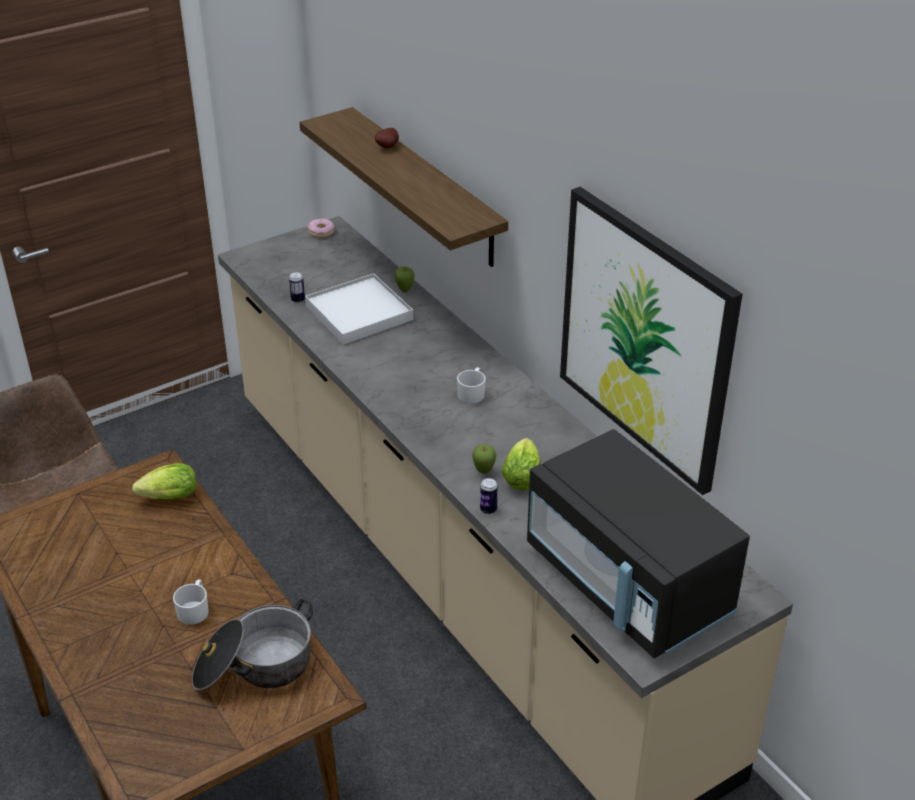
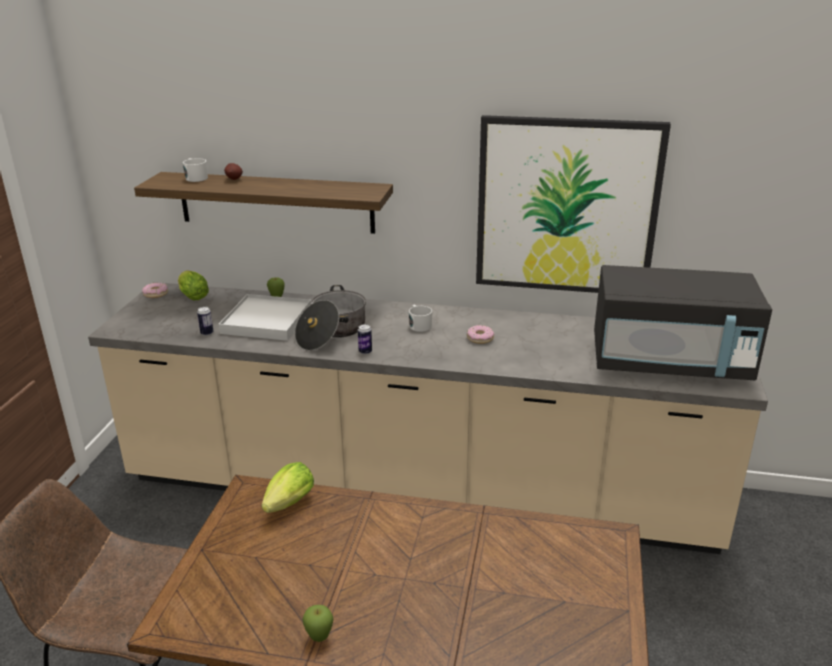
camera: 45 degrees left, 10 degrees down
(194, 610) = (438, 556): white mug -> white mug (195, 178)
(254, 666) = (541, 557): cooking pot -> cooking pot (332, 332)
(483, 471) = (500, 356): apple -> apple (319, 638)
(488, 509) = (539, 371): can -> can (365, 352)
(500, 441) = (480, 338): none -> donut
(522, 476) = (524, 347): lettuce -> lettuce (192, 296)

